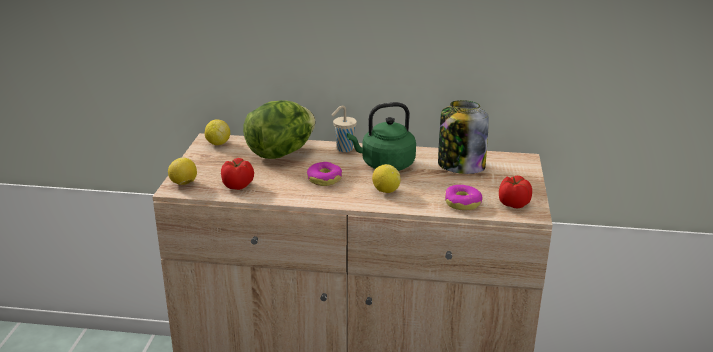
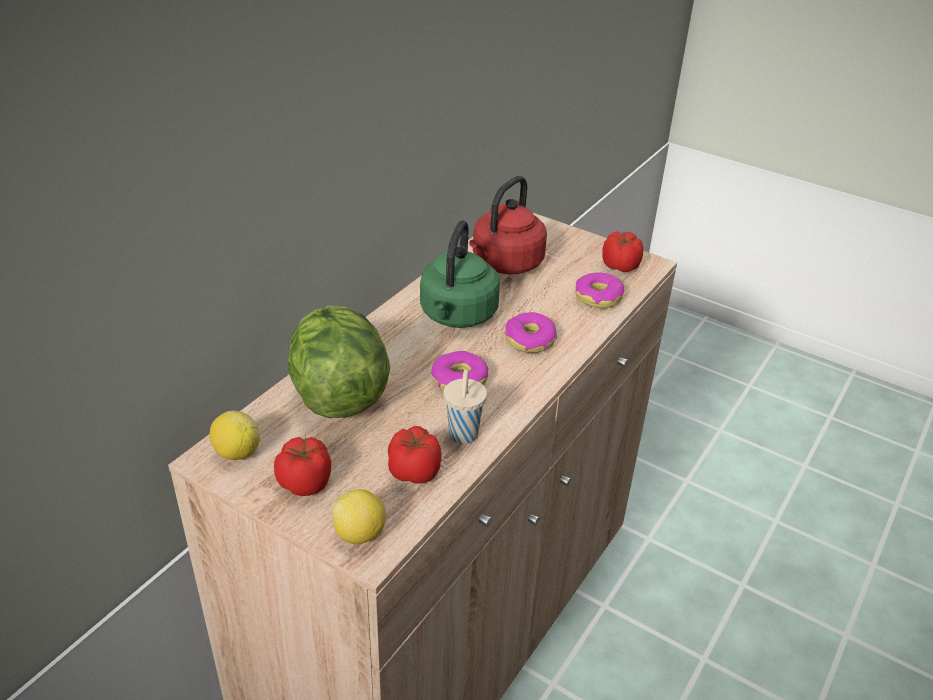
camera: 65 degrees left, 10 degrees up
(210, 163) = (306, 482): none -> tomato
(343, 149) = (379, 333): beige cup -> beige cup (463, 436)
(385, 190) = (529, 340): lemon -> donut
(460, 166) = (505, 264): jar -> red kettle

